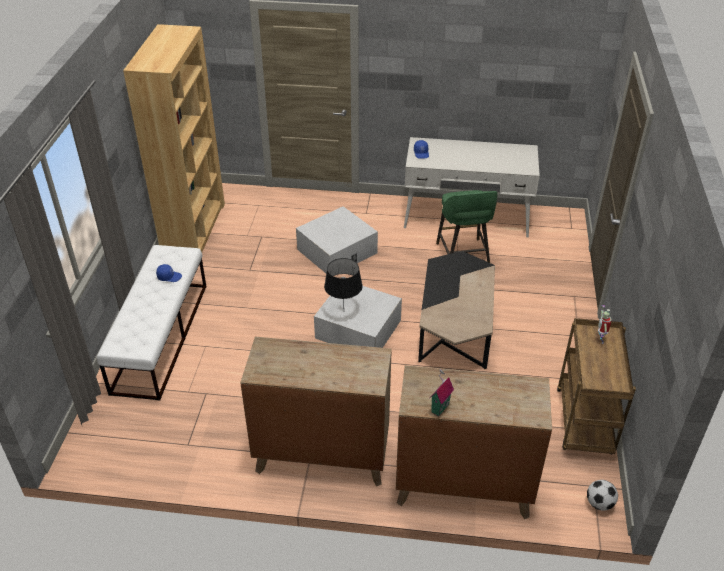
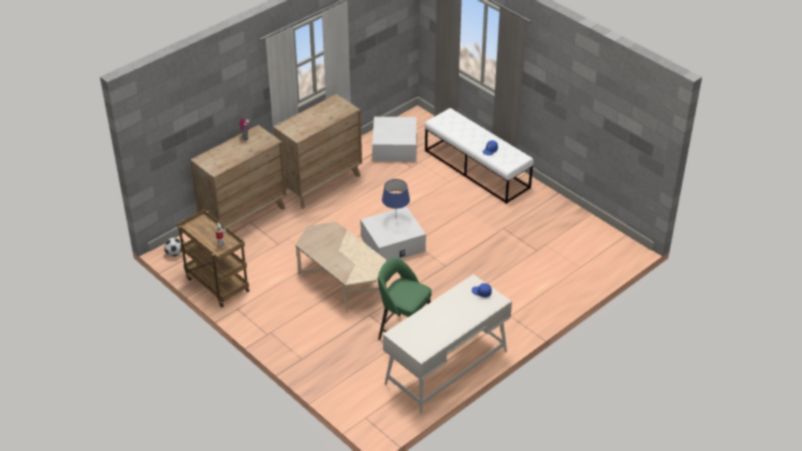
camera: 130 degrees right, 0 degrees up
(194, 228) = (581, 224): brown bookcase -> none
(337, 251) = (480, 276): white storage box -> white storage box (394, 147)
(343, 311) = (396, 219): black table lamp -> blue table lamp
(455, 331) = (341, 281): black coffee table -> beige coffee table

